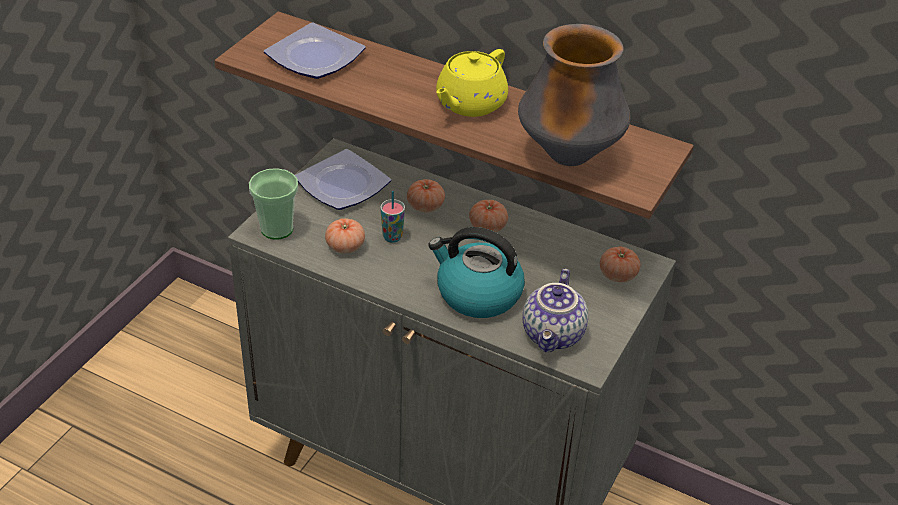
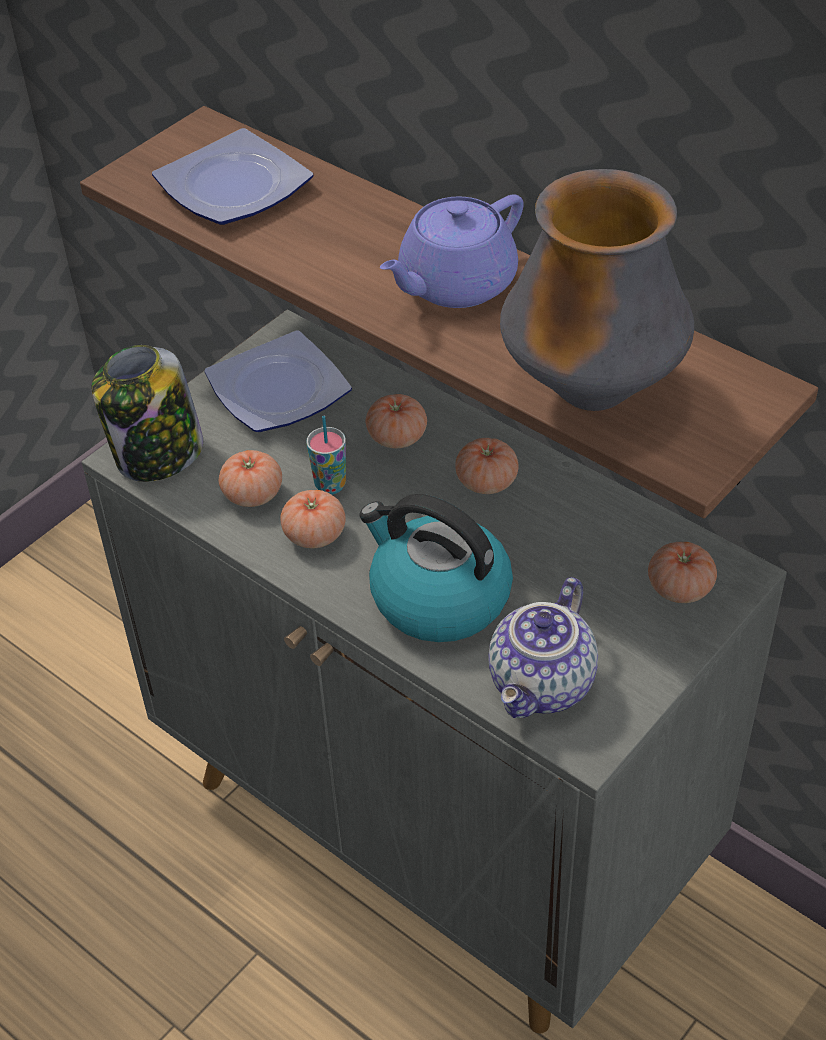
camera: 15 degrees right, 5 degrees up
(277, 229) = (157, 455): cup -> jar
(391, 266) = (314, 534): none -> tomato
(469, 104) = (455, 284): yellow teapot -> purple teapot

